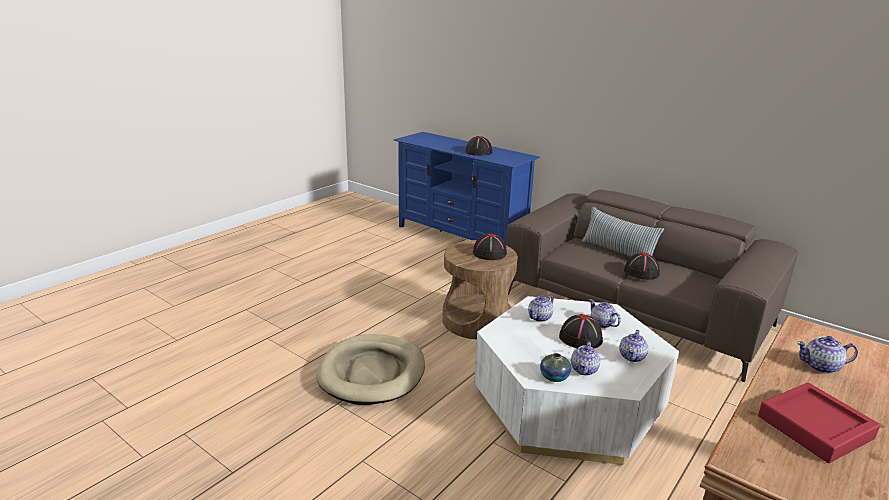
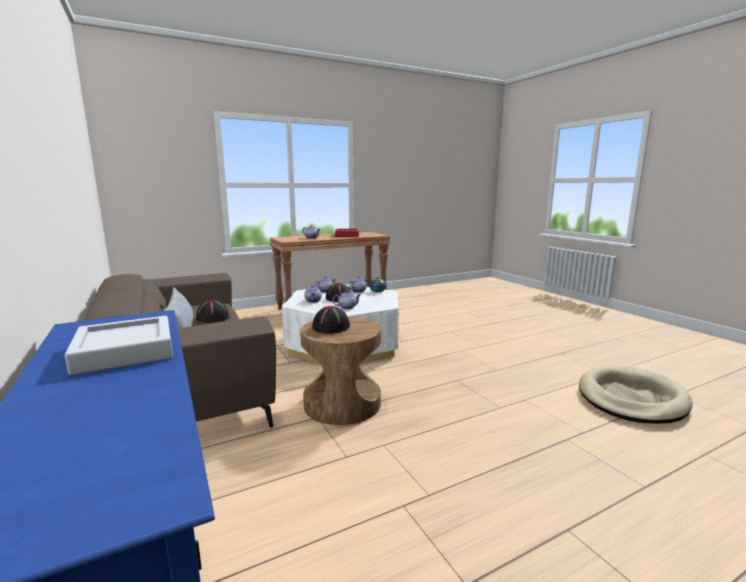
camera: 155 degrees left, 10 degrees down
(372, 373) = (467, 381): beige dog bed -> beige dog bed (631, 398)
(479, 152) = (125, 351): black hat -> grey tray

